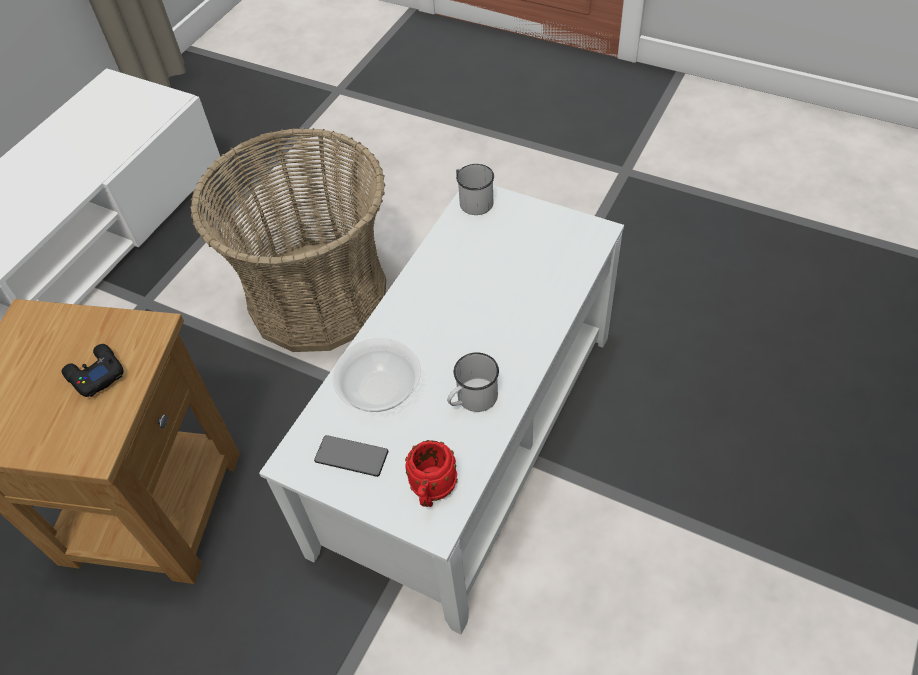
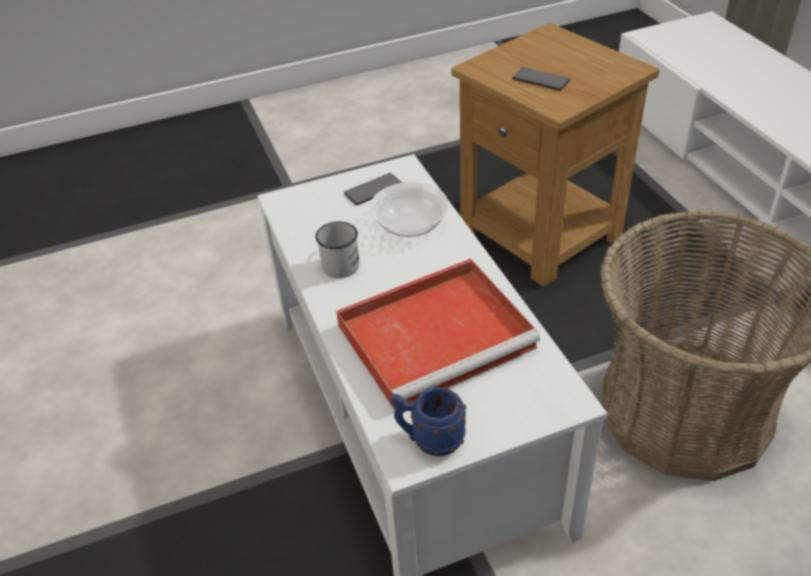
camera: 130 degrees right, 10 degrees down
(95, 374) = (541, 80): black game controller -> phone
(432, 491) = (303, 209): red mug -> none
(472, 200) = (562, 392): white mug -> none
(487, 284) = (438, 334): none -> red tray
(573, 232) = (429, 440): none -> blue mug

